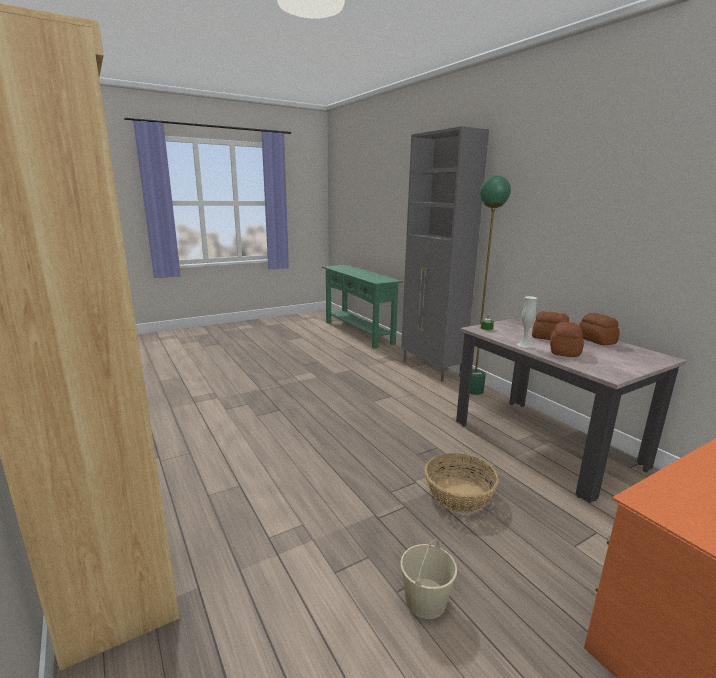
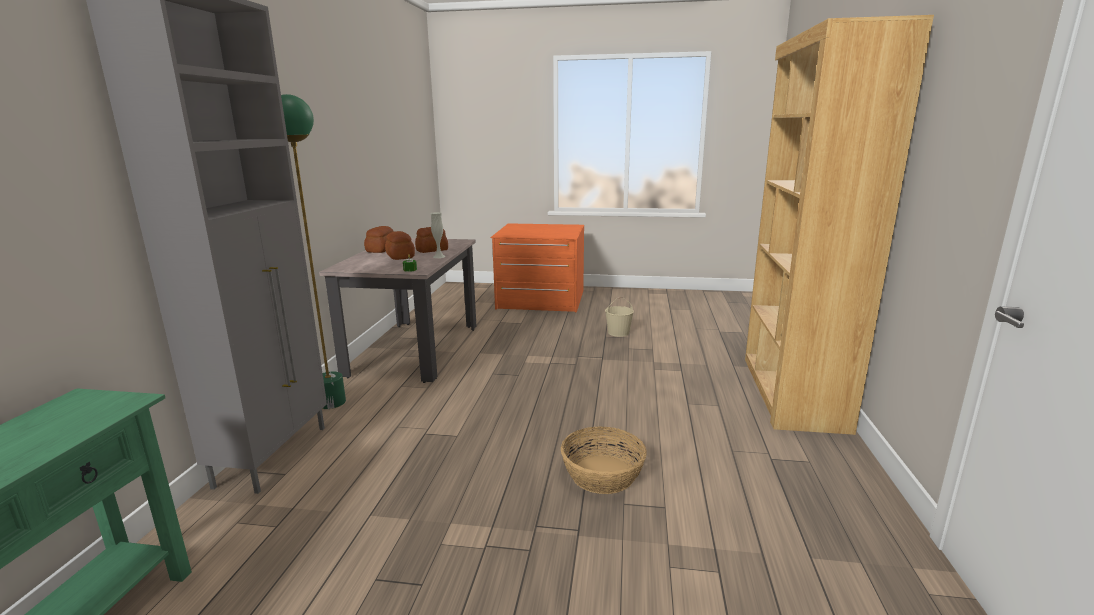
camera: 140 degrees left, 0 degrees up
(458, 494) = (535, 350): basket -> basket (602, 475)

